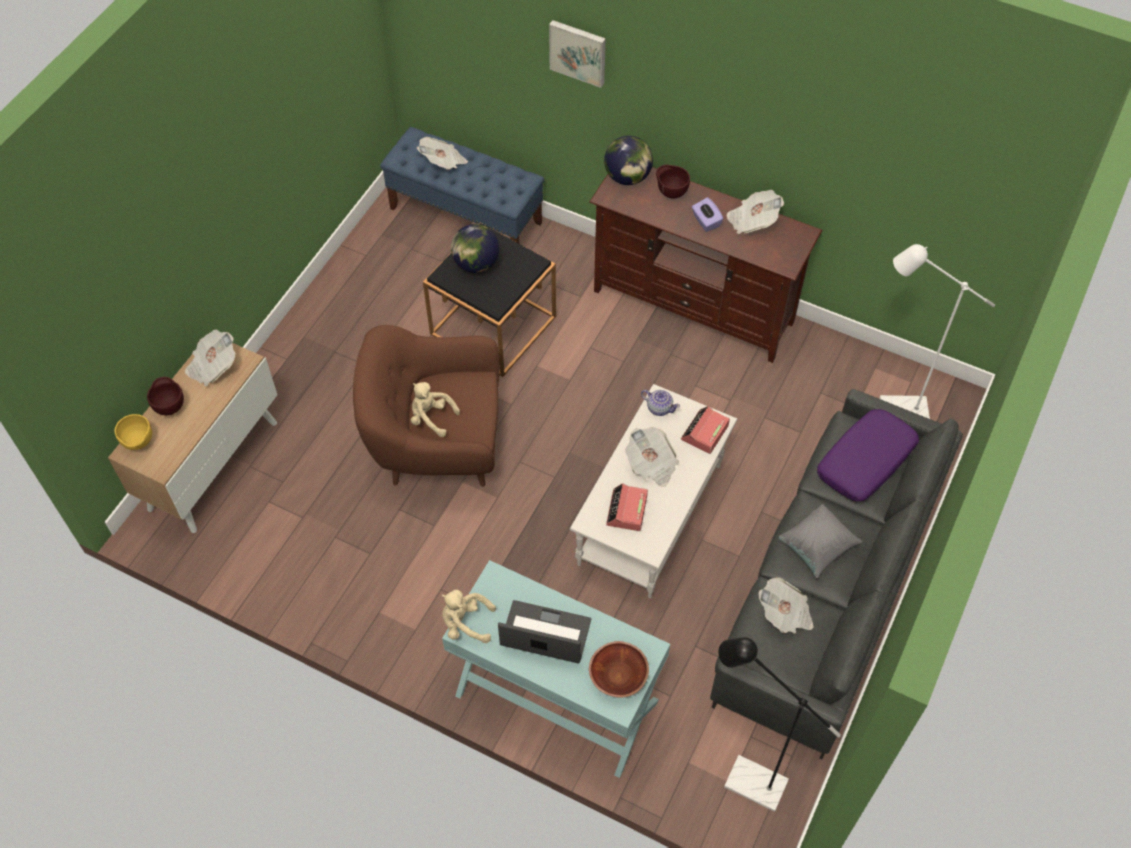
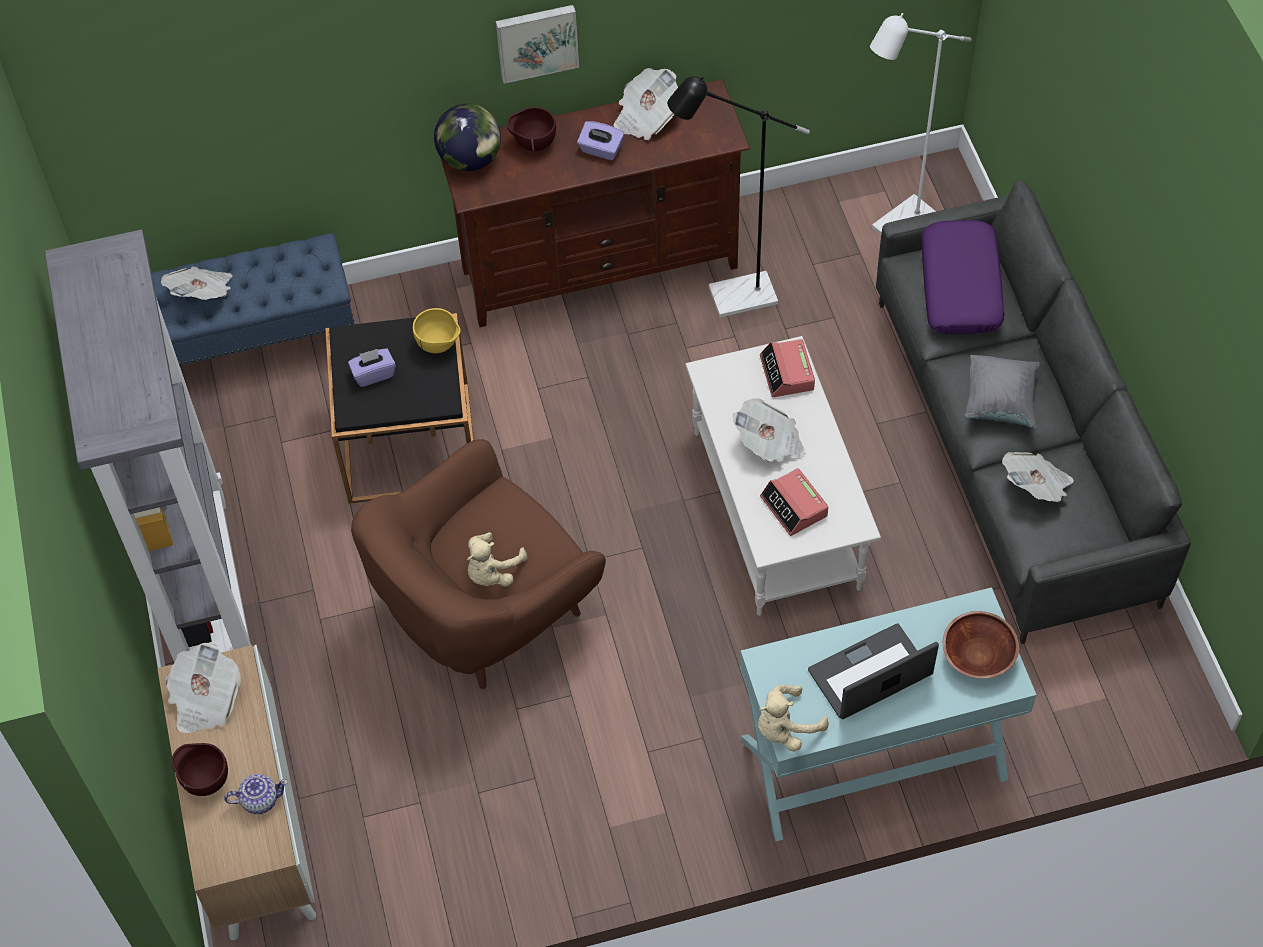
camera: 40 degrees left, 0 degrees up
(139, 444) = (215, 847): yellow bowl -> yellow bowl (440, 346)
(316, 323) = (203, 588): none -> grey bookcase
(431, 417) = (492, 572): beige plush toy -> beige plush toy turned 45 degrees counterclockwise
(476, 264) = (373, 374): globe -> purple tissue box
(578, 52) = (347, 43): picture -> picture (536, 41)
(659, 407) = (717, 382): teapot -> teapot (259, 799)
(745, 778) = (1116, 682): black floor lamp -> black floor lamp (730, 298)

